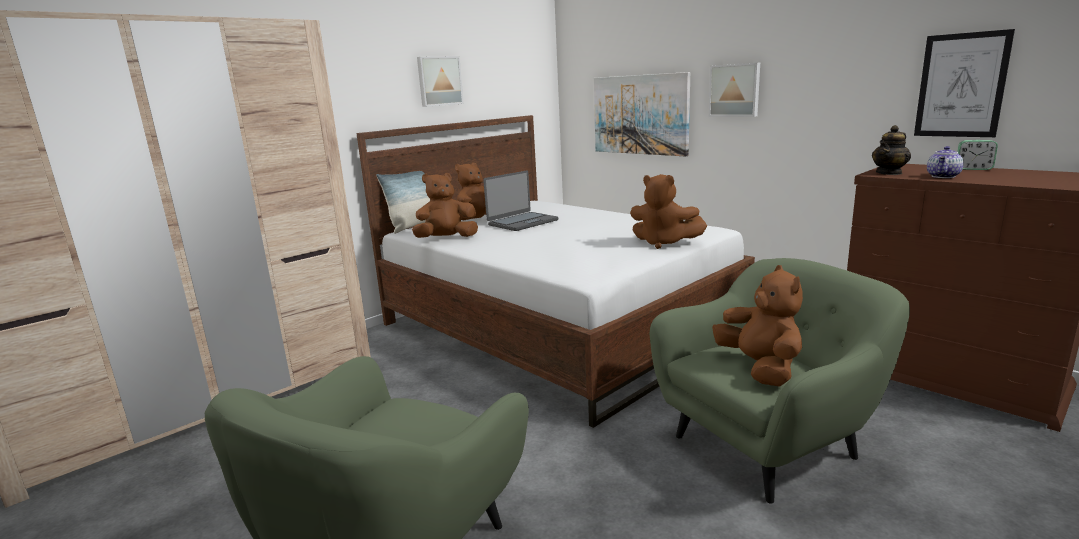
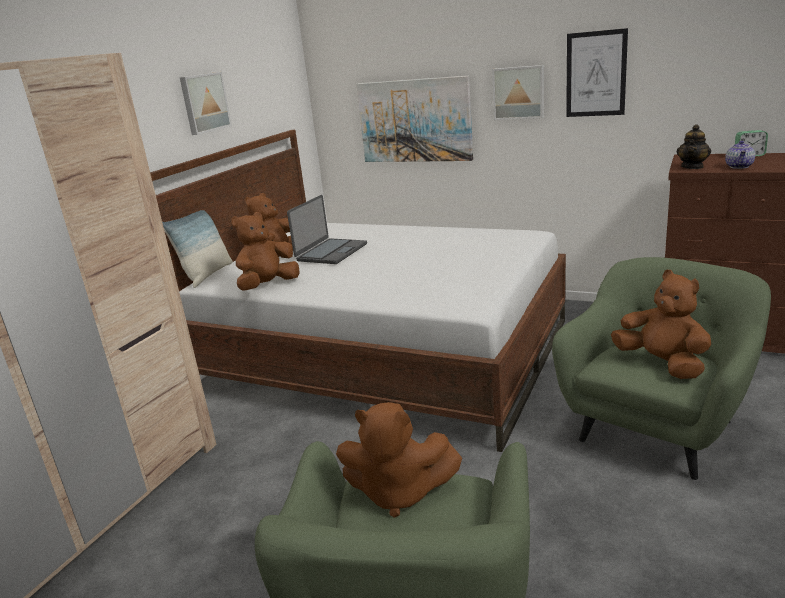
camera: 20 degrees left, 5 degrees up
(664, 243) = (502, 256): brown plush toy -> brown plush toy (398, 493)
(961, 85) = (730, 83): picture -> picture (596, 74)

